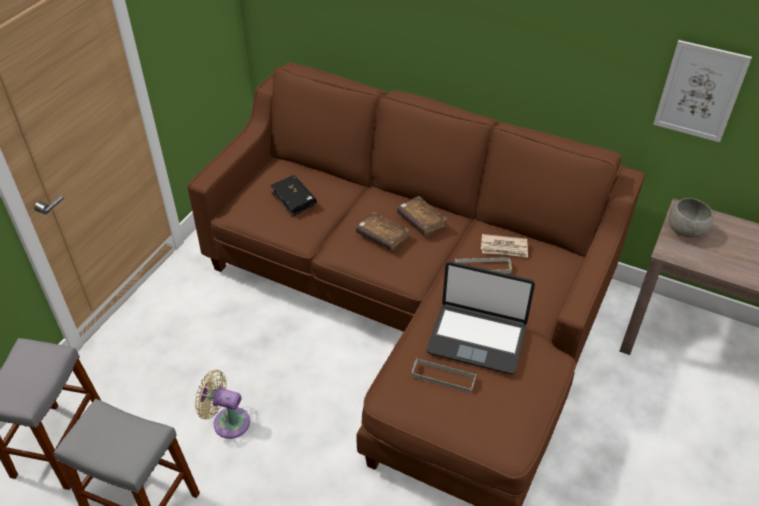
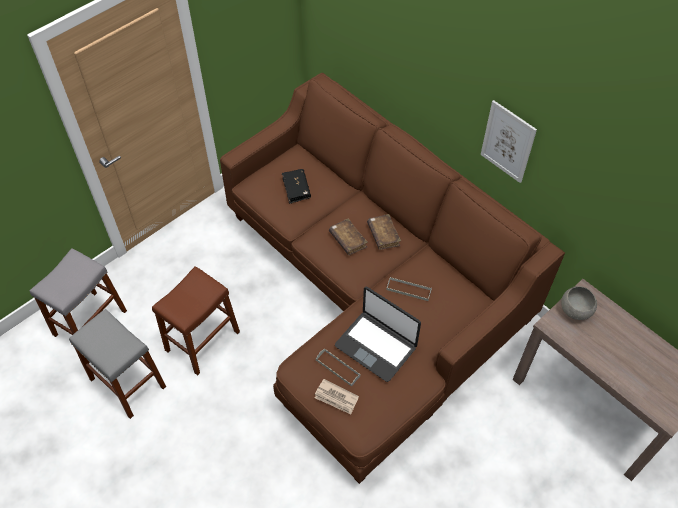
camera: 20 degrees right, 10 degrees up
(227, 421) = (202, 341): beige fan -> brown stool
(504, 248) = (434, 278): newspaper -> newspaper (336, 398)
(700, 91) = (609, 209): picture -> picture (508, 142)

